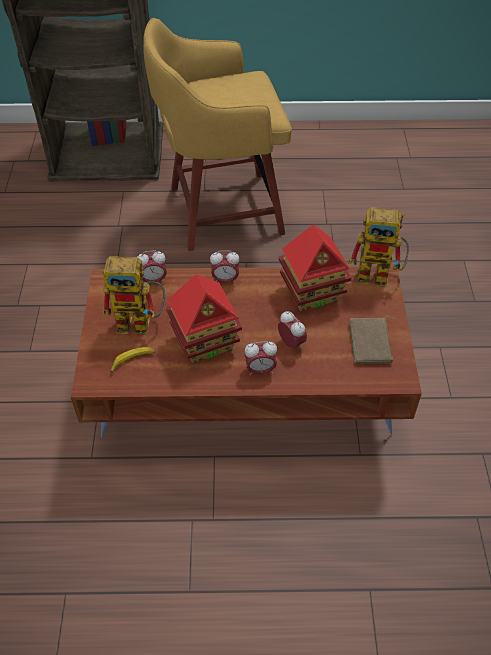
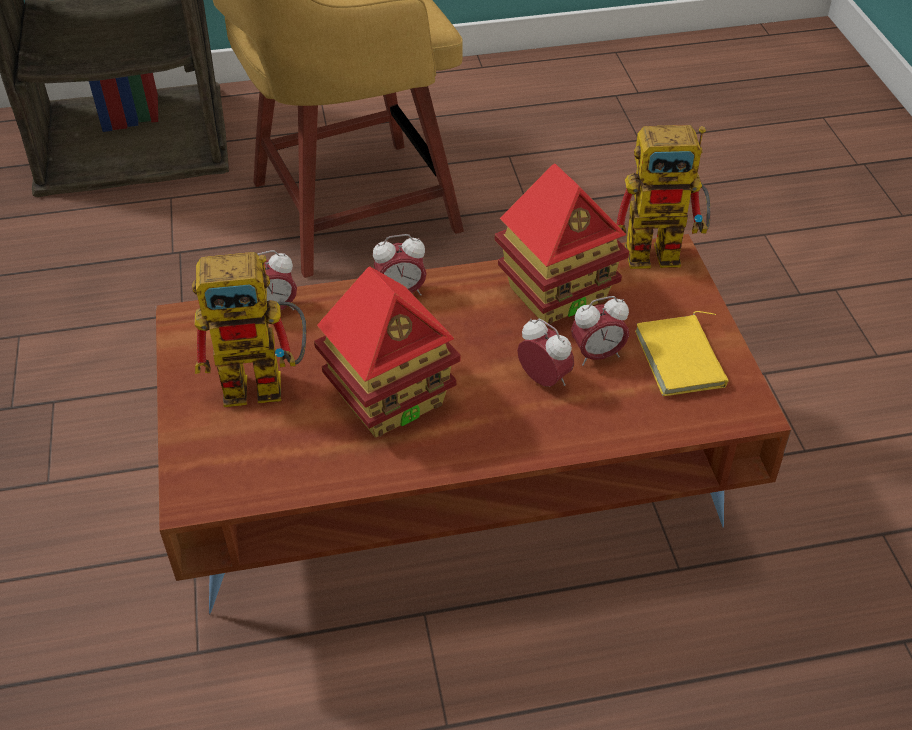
camera: 10 degrees left, 5 degrees down
(132, 361) = (264, 450): banana -> none
(260, 370) = (501, 431): alarm clock -> alarm clock (597, 355)
(372, 343) = (683, 359): brown book -> yellow book

